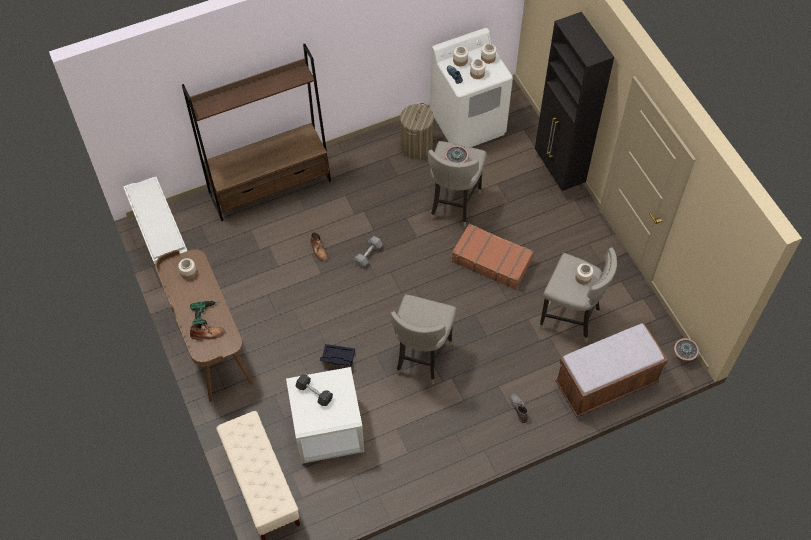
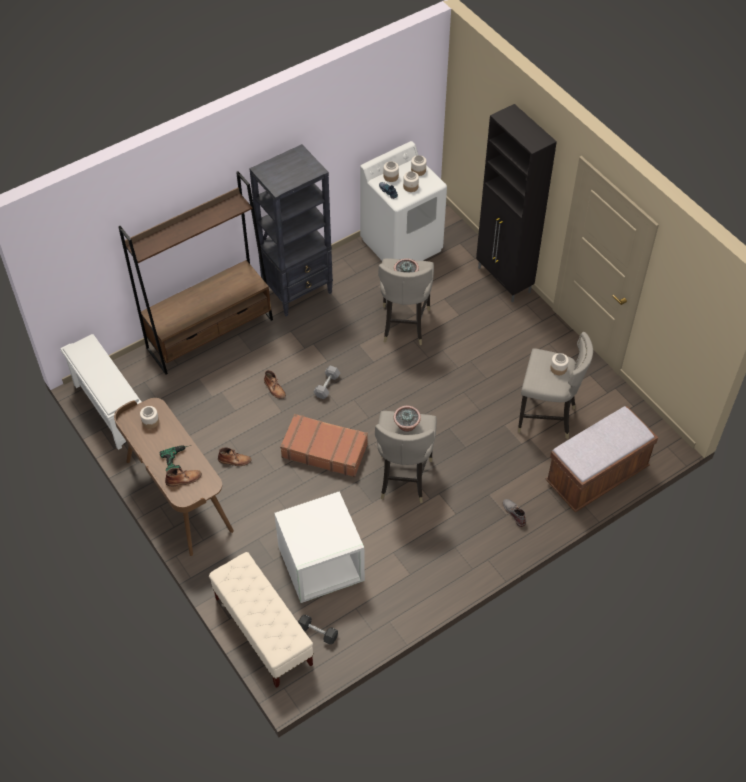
camera: 10 degrees left, 5 degrees down
(268, 315) = (235, 460): none -> brown boot
(314, 393) = (307, 522): black dumbbell -> black dumbbell (317, 632)
(336, 358) = (316, 492): black storage box -> none
(360, 156) = (298, 291): none -> black bookcase
(416, 147) = (354, 274): laundry basket -> none
(491, 261) = (455, 374): brown suitcase -> brown suitcase (324, 450)
(683, 356) = (667, 438): potted plant -> potted plant (406, 426)

